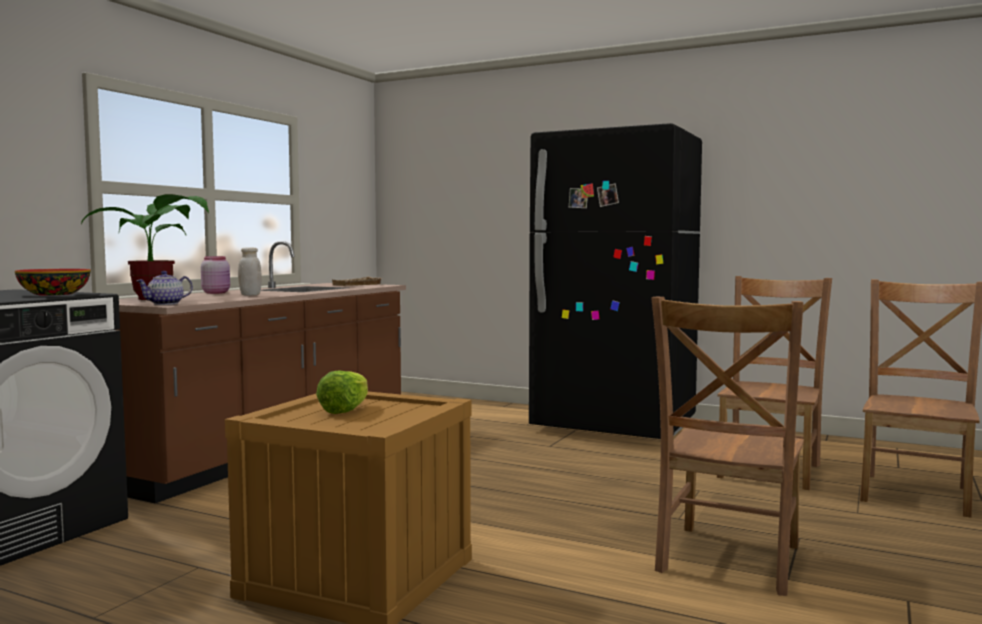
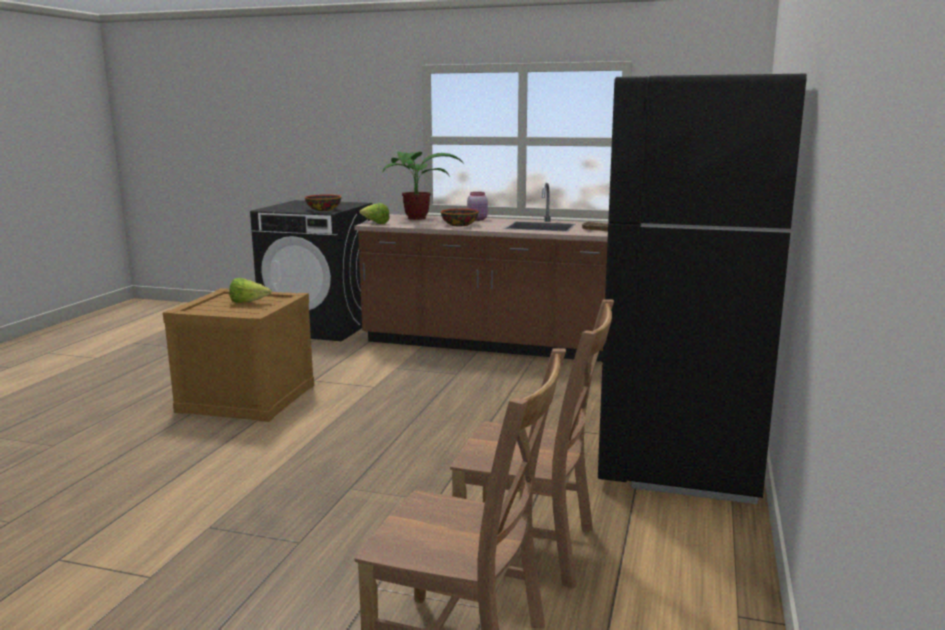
camera: 80 degrees right, 10 degrees up
(165, 304) = (375, 223): teapot -> lettuce
(250, 295) = (459, 225): white jar -> bowl
(727, 561) = (249, 505): brown chair -> none

